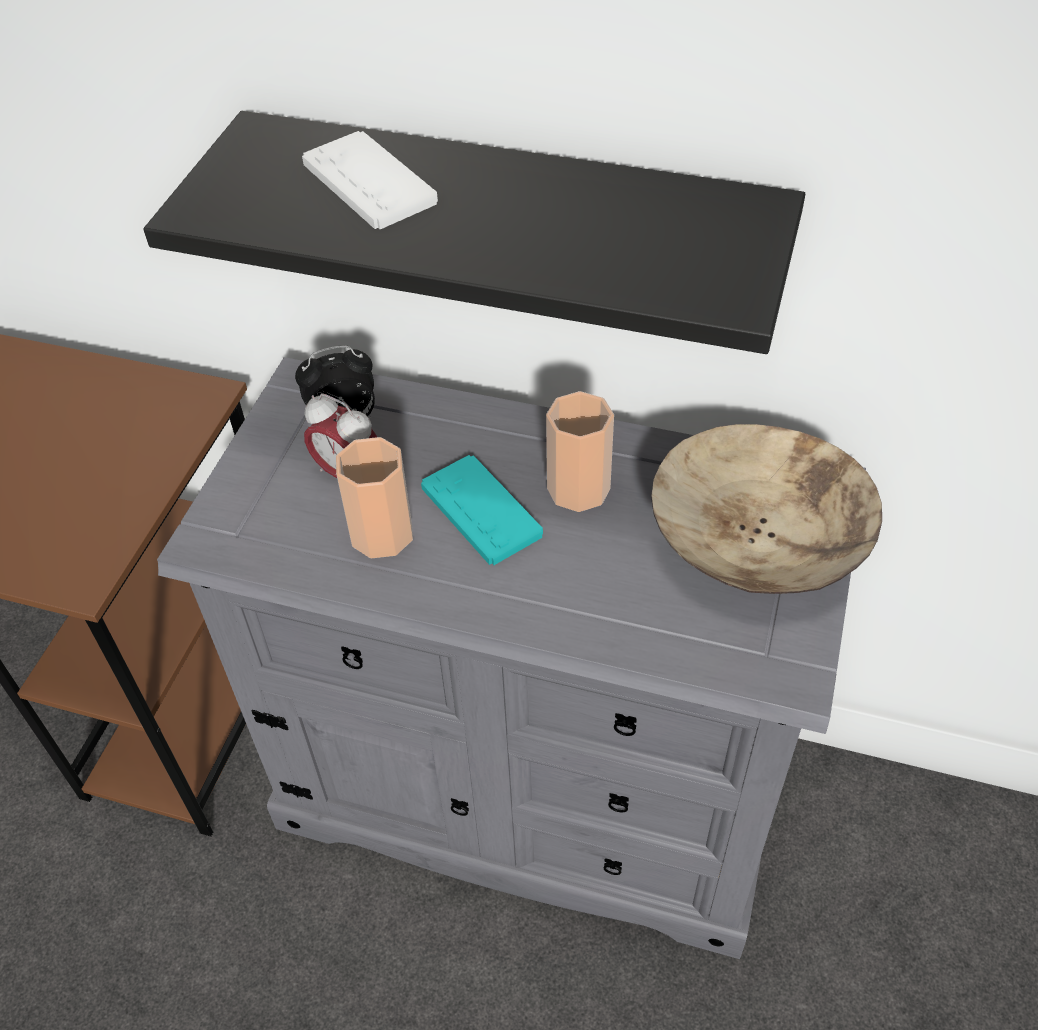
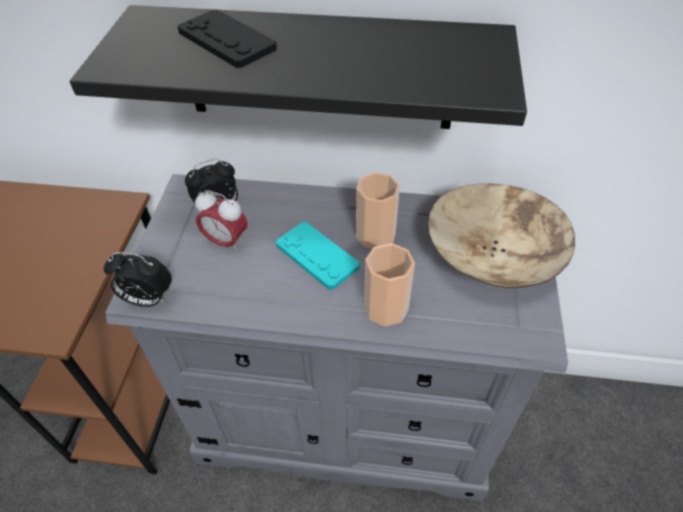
camera: 10 degrees left, 0 degrees up
(220, 547) = (148, 299): none -> alarm clock
(369, 182) = (227, 40): white game controller -> black game controller
(382, 534) = (255, 278): cup -> cup (386, 308)

